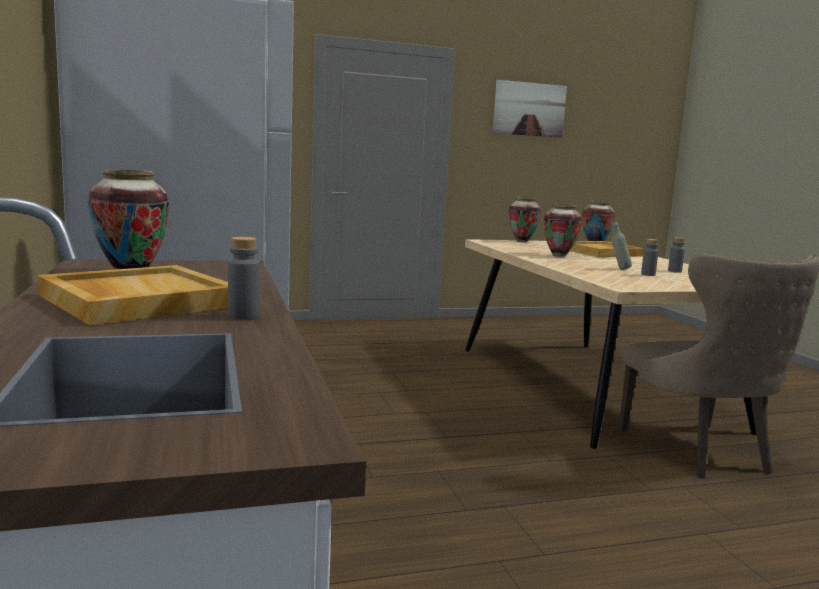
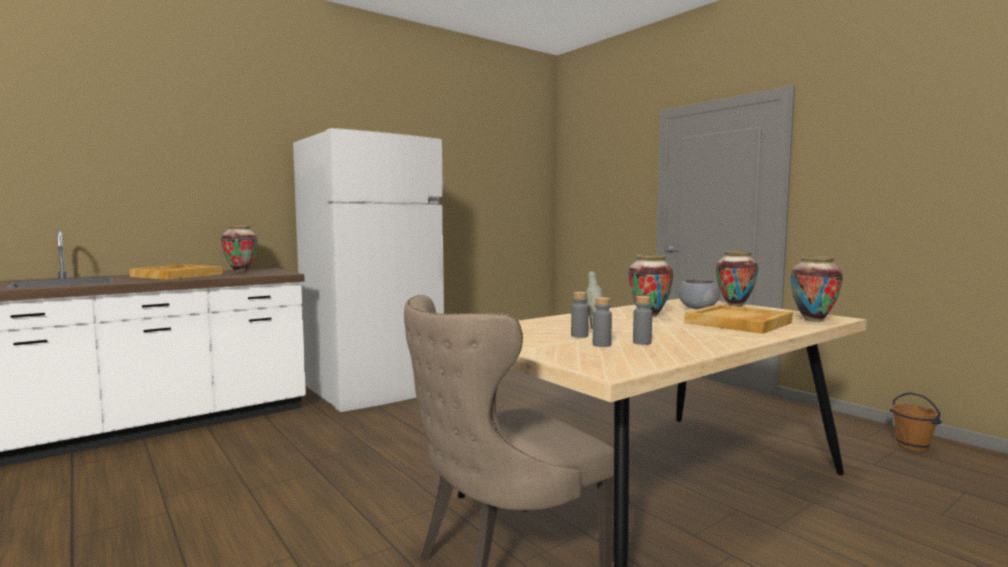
camera: 70 degrees right, 5 degrees down
(243, 315) = (147, 280): grey bottle -> grey bottle (601, 345)
(529, 109) = (907, 135): picture -> none
(531, 246) = (698, 308): none -> grey bowl
(552, 324) = (912, 446): none -> brown bucket

